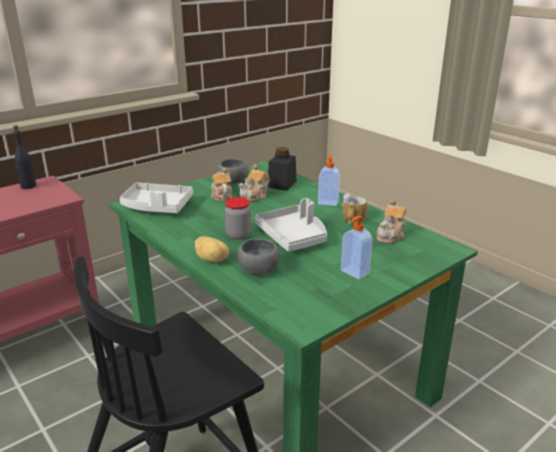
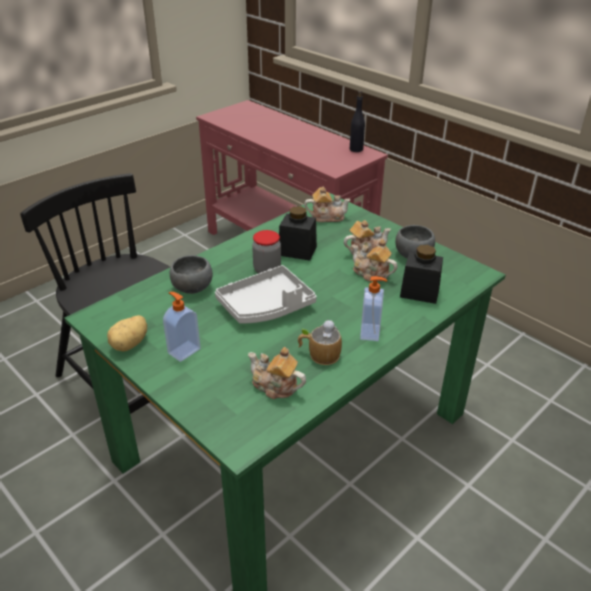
camera: 85 degrees right, 10 degrees up
(157, 207) = (327, 217): grey tray -> teapot
(211, 221) = (297, 251): none -> black jar
(212, 259) = (215, 260): potato -> potato (130, 344)

